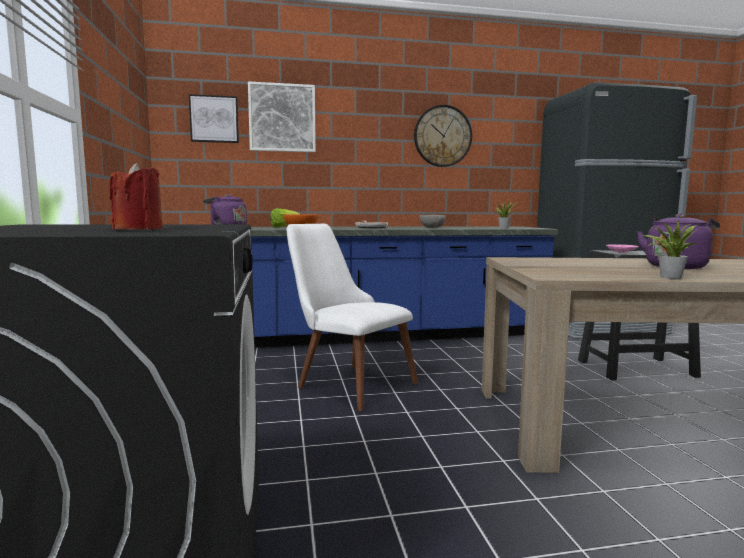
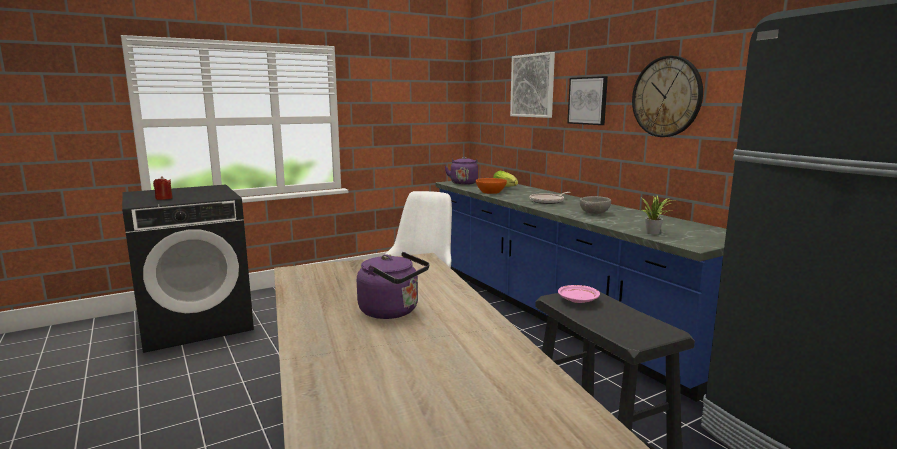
camera: 70 degrees right, 5 degrees up
(214, 119) = (496, 90): picture -> picture (588, 100)
(668, 277) = (300, 301): potted plant -> none

